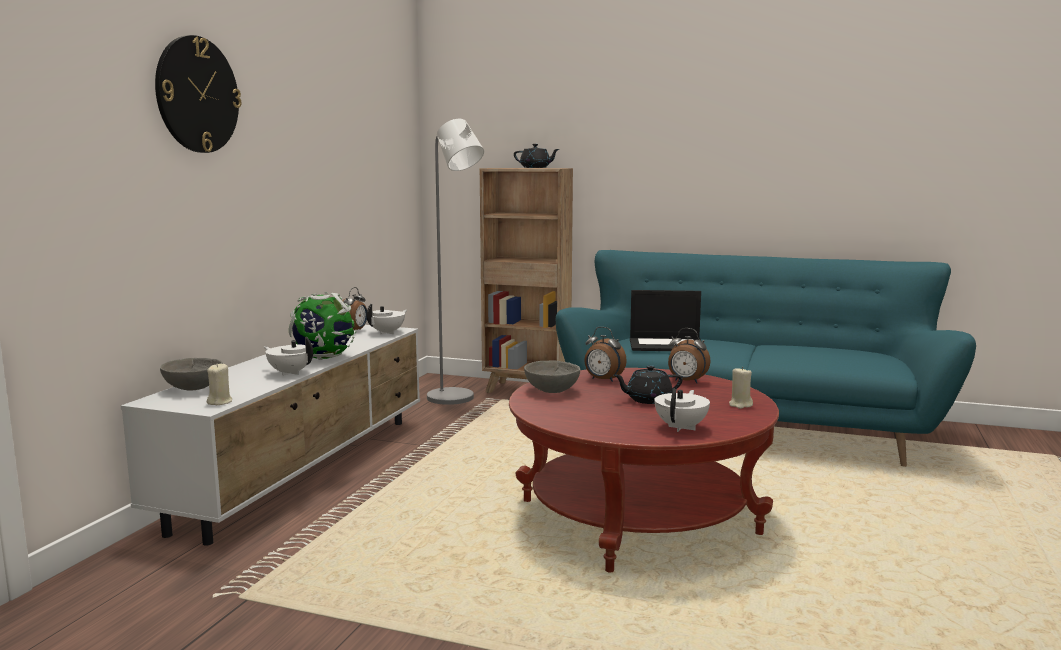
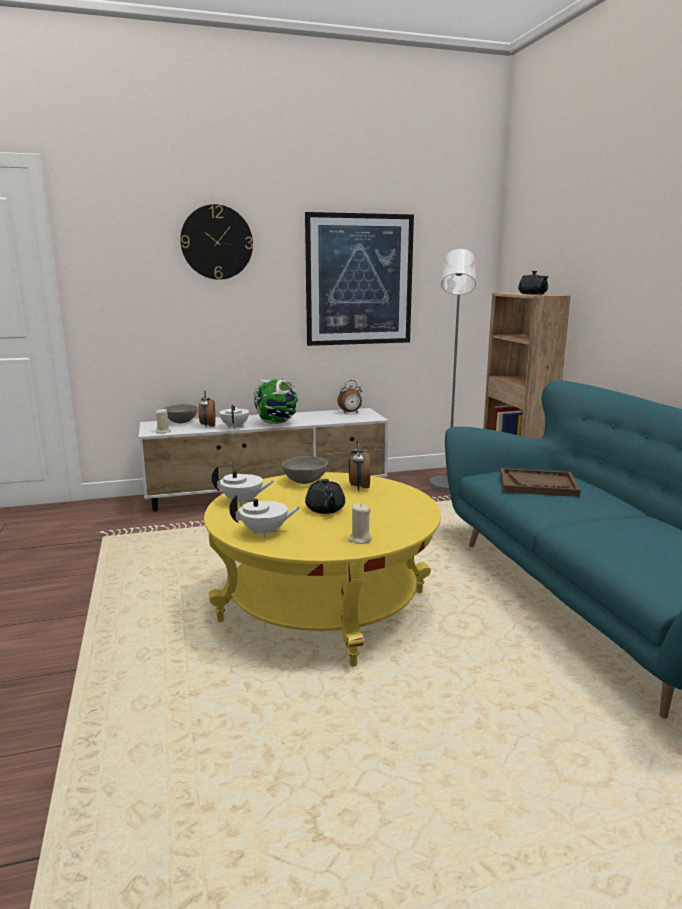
camera: 55 degrees right, 5 degrees up
(331, 155) = (359, 280): none -> picture
(387, 333) = (361, 418): white teapot -> white teapot (243, 501)
(638, 517) = (324, 606): red coffee table -> yellow coffee table
(648, 400) = (325, 509): black teapot -> black teapot turned 150 degrees counterclockwise
(667, 345) = (538, 485): laptop -> brown tray
(686, 381) = (402, 510): alarm clock -> alarm clock (207, 426)

